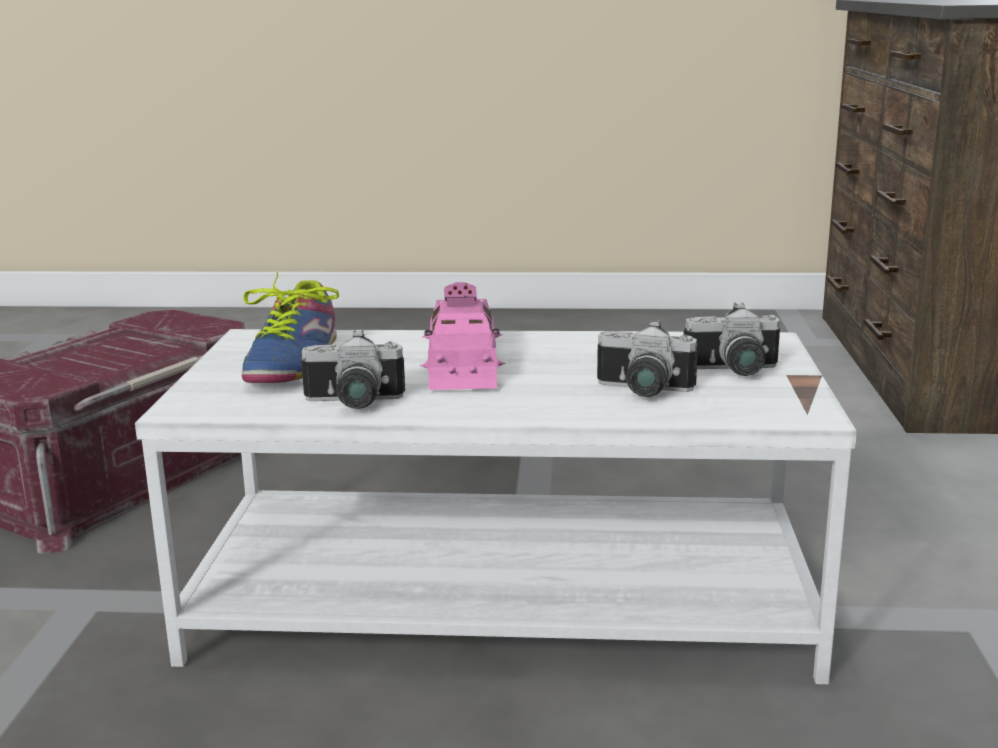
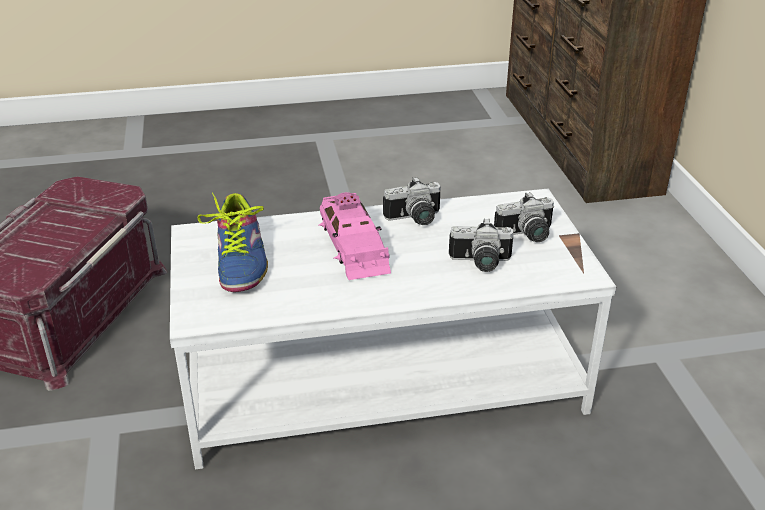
camera: 15 degrees left, 15 degrees up
(353, 403) = (305, 299): camera -> camera (415, 219)

